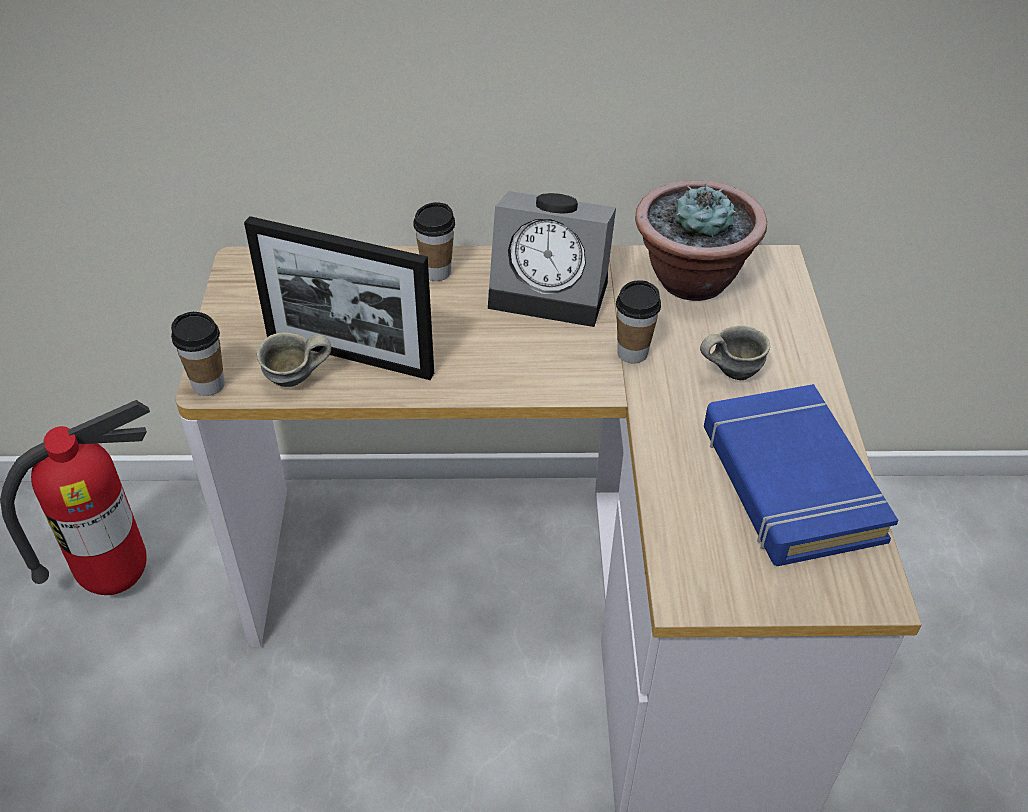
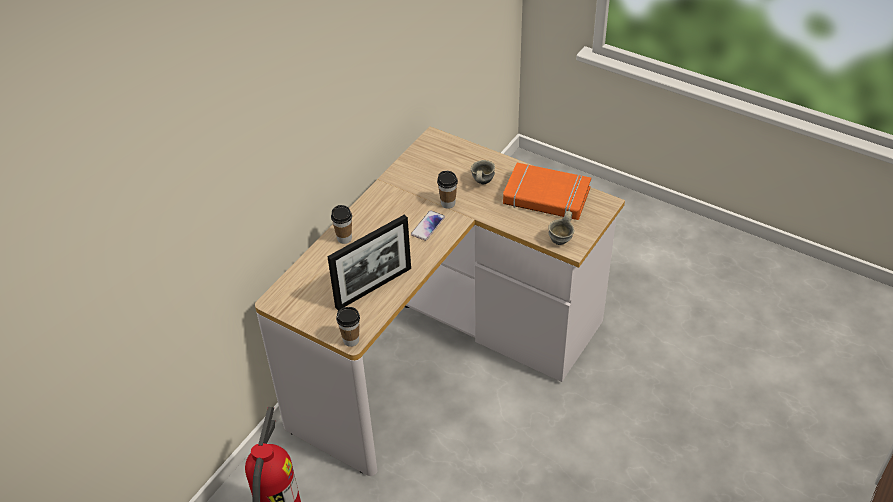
camera: 55 degrees left, 0 degrees up
(295, 382) = (375, 311): grey mug -> grey mug (562, 240)
(552, 353) = (428, 226): none -> phone
(553, 291) = (391, 208): alarm clock -> none
(690, 279) = (421, 166): potted plant -> none
(789, 483) = (546, 197): blue book -> orange book

